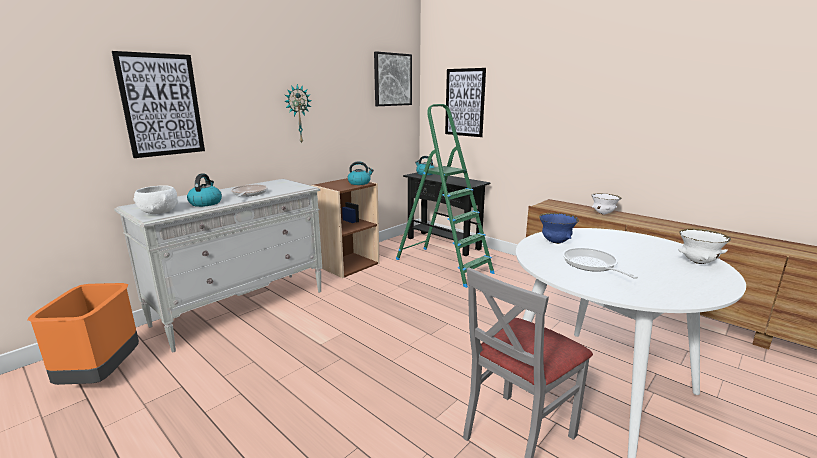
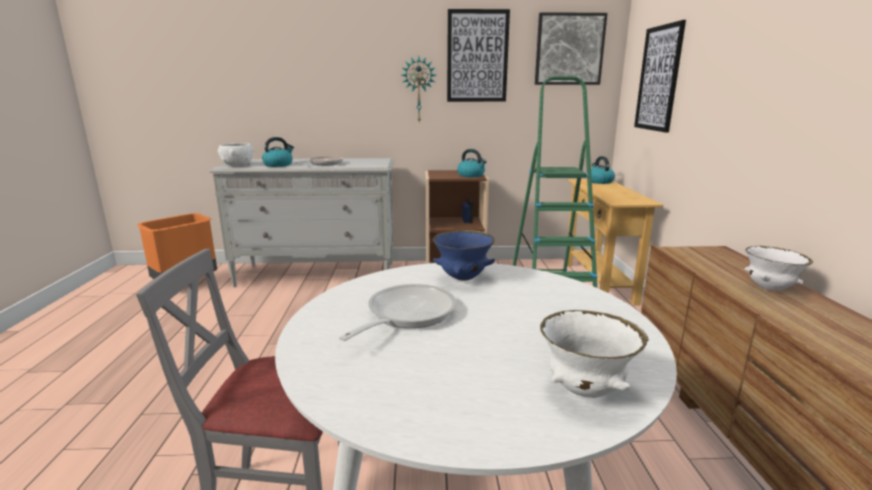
camera: 45 degrees right, 0 degrees up
(161, 105) = (279, 75): picture -> picture (477, 56)
(443, 243) = (598, 282): black console table -> beige console table

